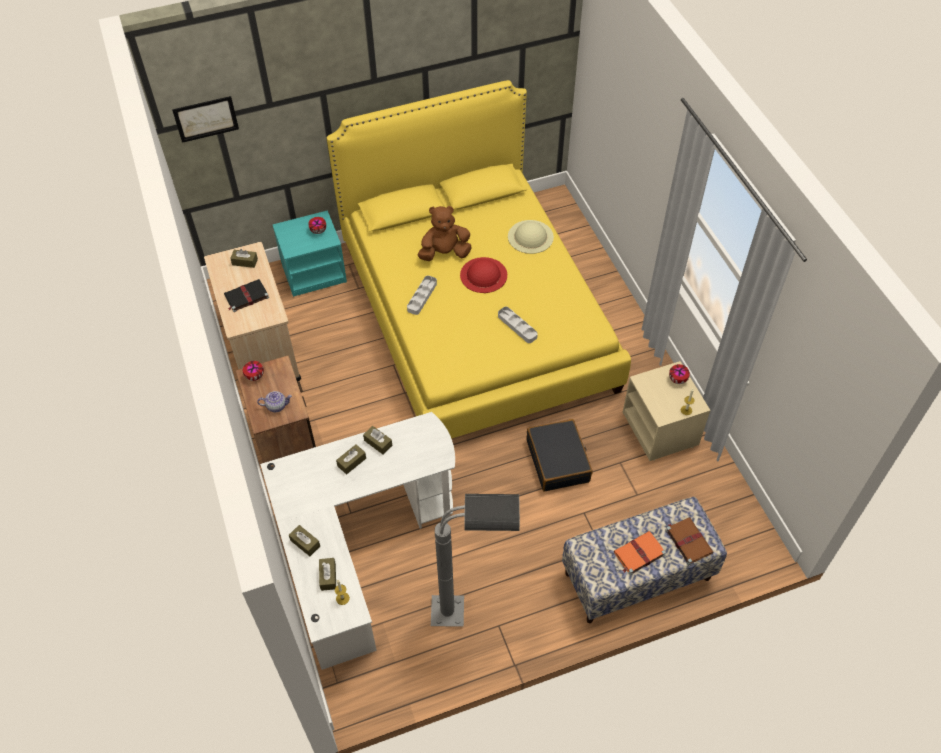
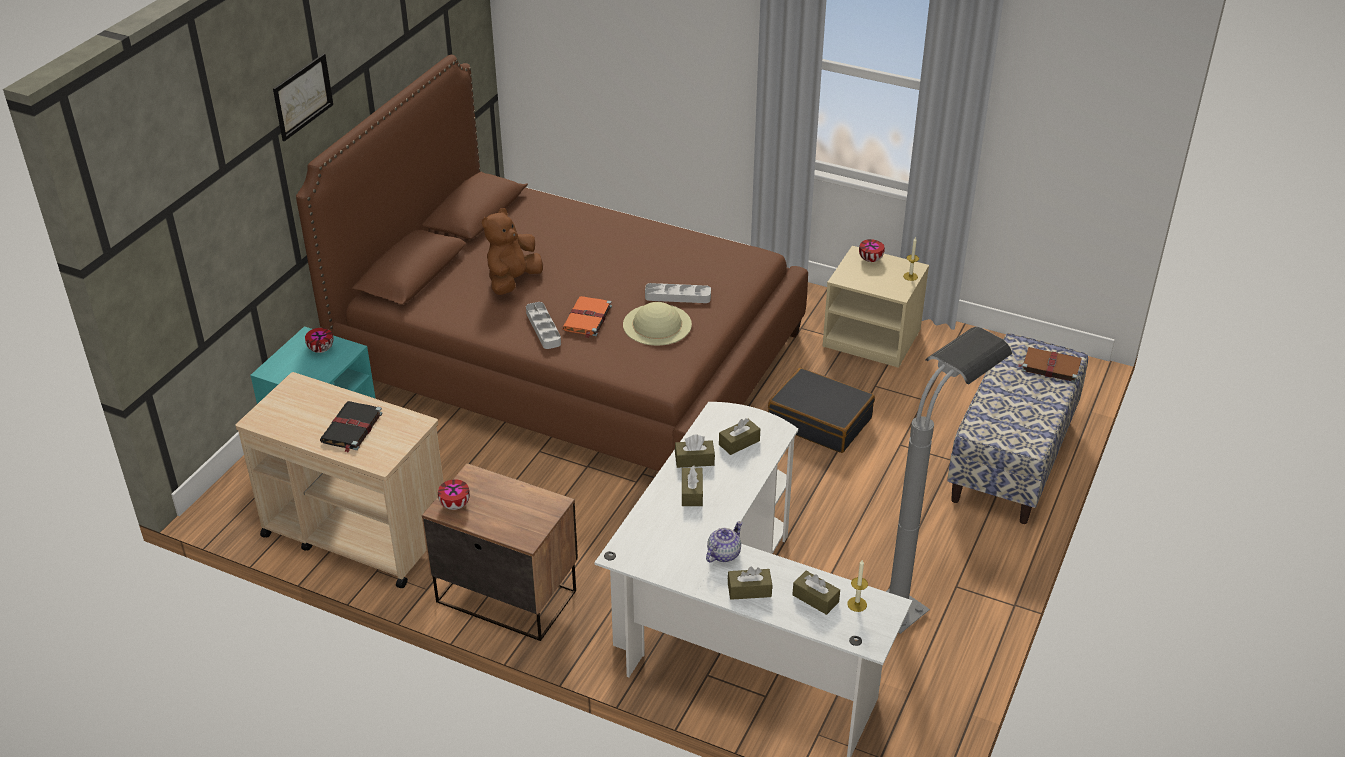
camera: 45 degrees left, 15 degrees down
(206, 119) = (159, 215): picture -> picture (303, 96)
(245, 262) = (300, 400): brown tissue box -> brown tissue box (739, 442)
(276, 406) = (522, 513): teapot -> teapot (723, 553)
(476, 316) = (570, 357): yellow bed -> brown bed
(483, 275) = (582, 276): red hat -> none
(530, 236) = (583, 222): beige hat -> beige hat (657, 324)
(638, 554) = (1028, 403): orange book -> orange book (587, 319)

